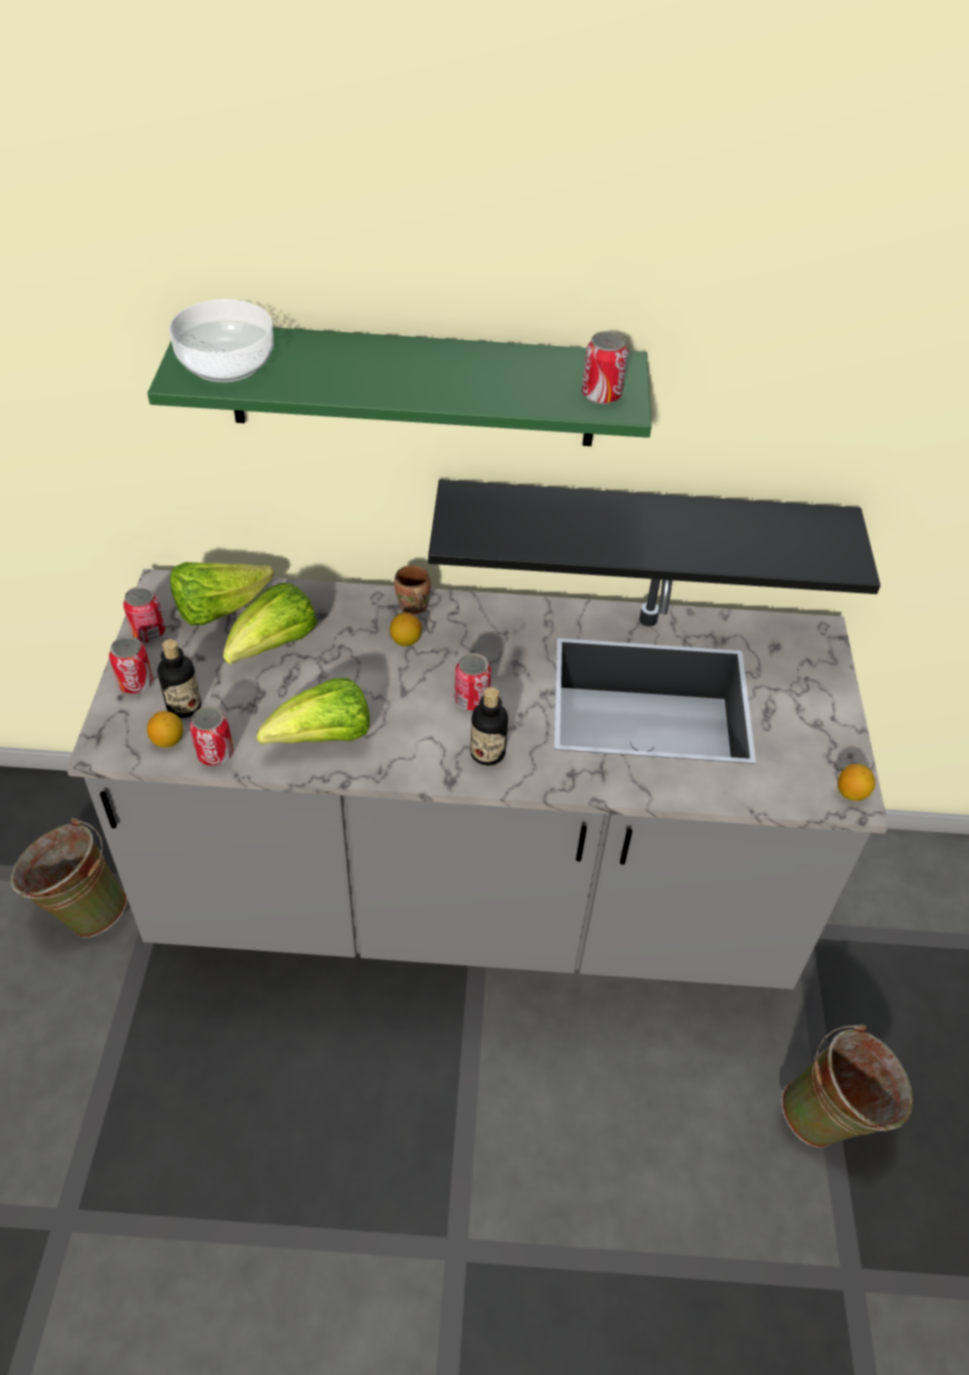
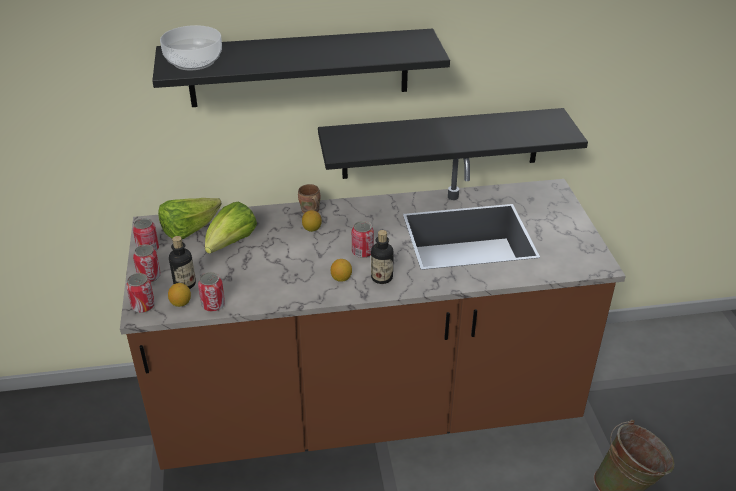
camera: 10 degrees left, 10 degrees down
(81, 910) = (108, 465): green bucket -> none
(323, 738) = (279, 286): lettuce -> none
(413, 385) = (299, 68): green shelf -> black shelf
(472, 898) = (368, 408): grey counter -> brown counter
(601, 394) = (416, 49): can -> can (143, 306)
(851, 793) = (599, 263): lemon -> lemon (341, 278)

